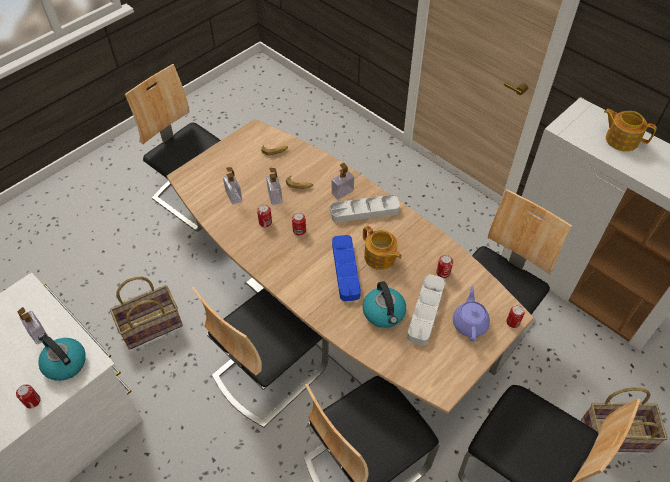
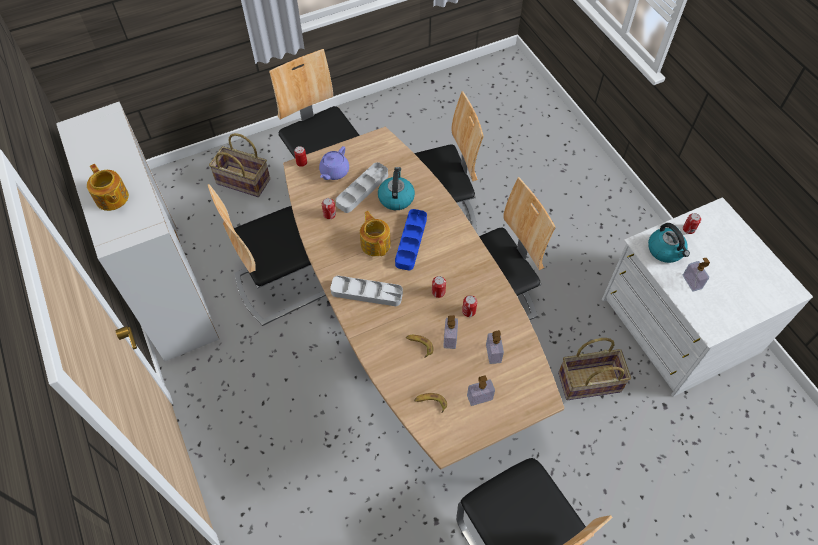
camera: 160 degrees left, 5 degrees up
(342, 192) = (378, 322): soap dispenser -> soap dispenser (479, 397)

